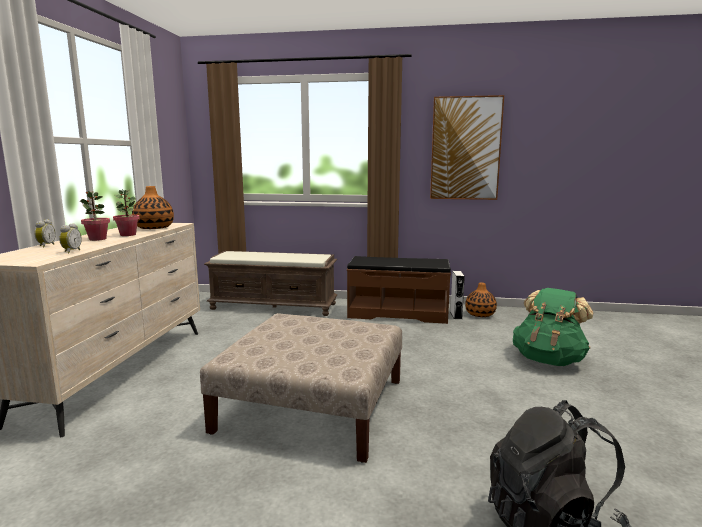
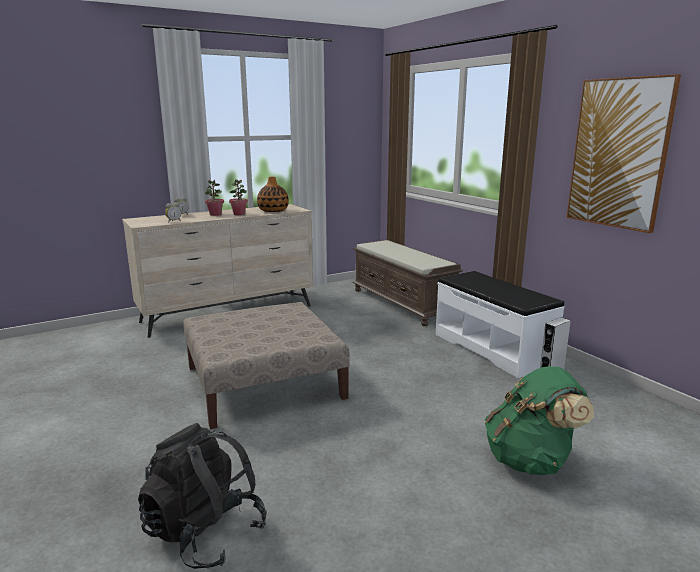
camera: 50 degrees right, 5 degrees up
(398, 313) = (492, 348): brown bench -> white bench
(480, 314) = (584, 386): vase -> none

